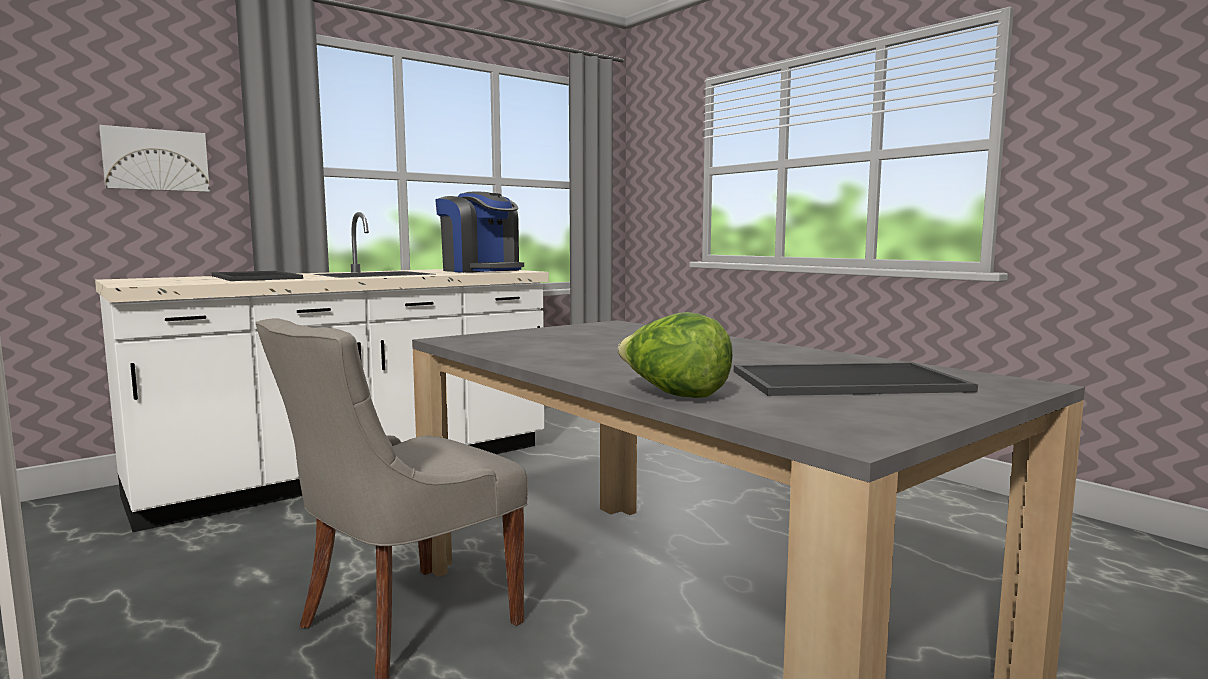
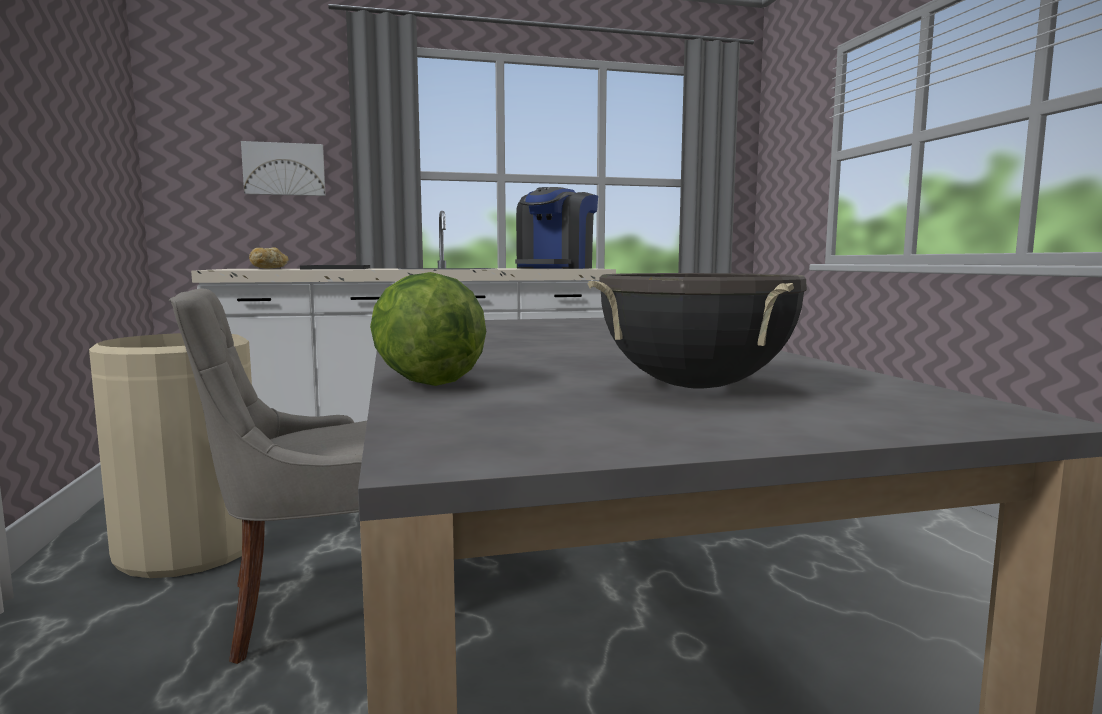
camera: 25 degrees right, 0 degrees up
(158, 278) = (269, 268): none -> bread
(193, 606) = (189, 548): none -> beige trash can
(481, 270) = (555, 268): coffee machine -> coffee machine turned 45 degrees clockwise
(846, 382) = (695, 386): tray -> black cooking pot

